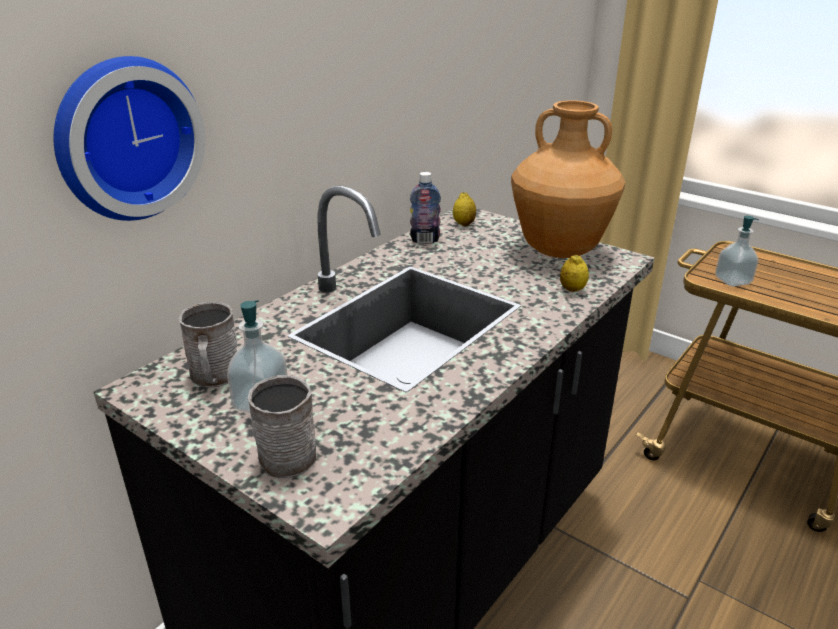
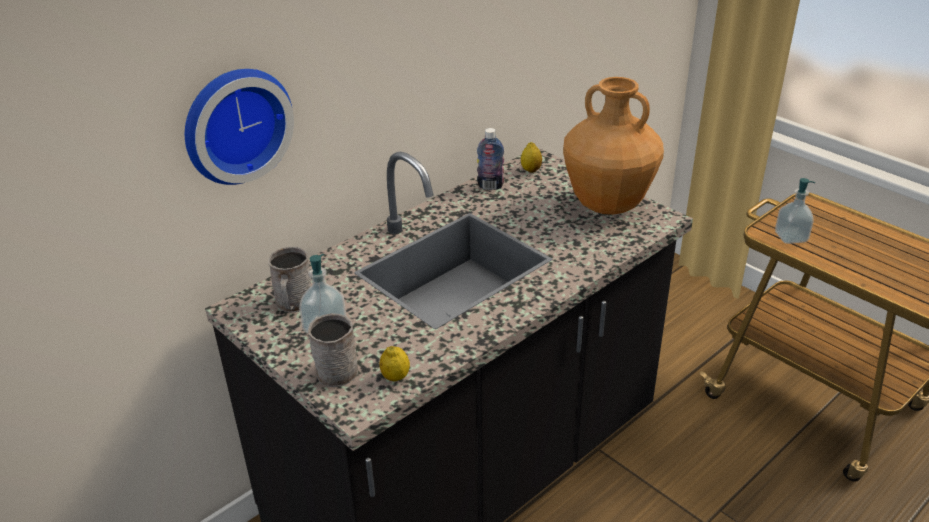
camera: 10 degrees right, 5 degrees up
(572, 289) = (603, 246): lemon -> lemon (395, 377)

